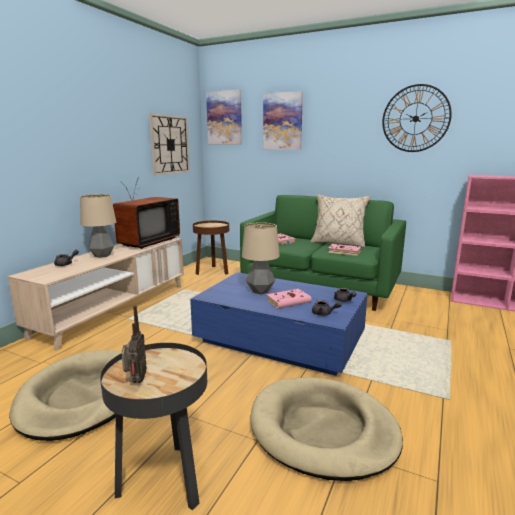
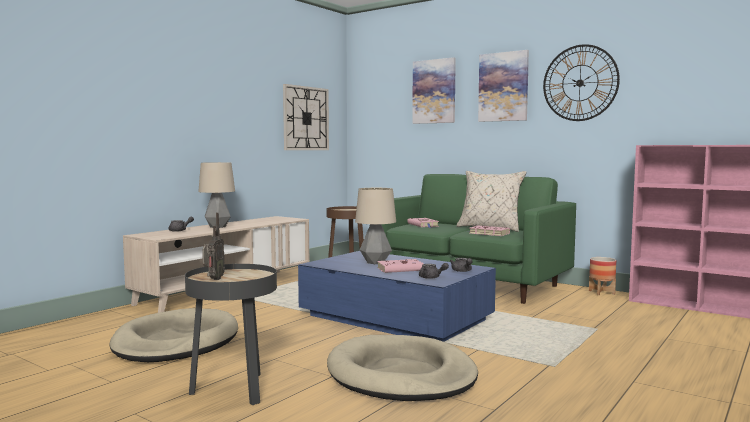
camera: 10 degrees right, 10 degrees down
(146, 242) = (268, 220): television -> none
(224, 118) = (371, 90): picture -> picture (503, 87)
(425, 292) = (601, 292): none -> planter

